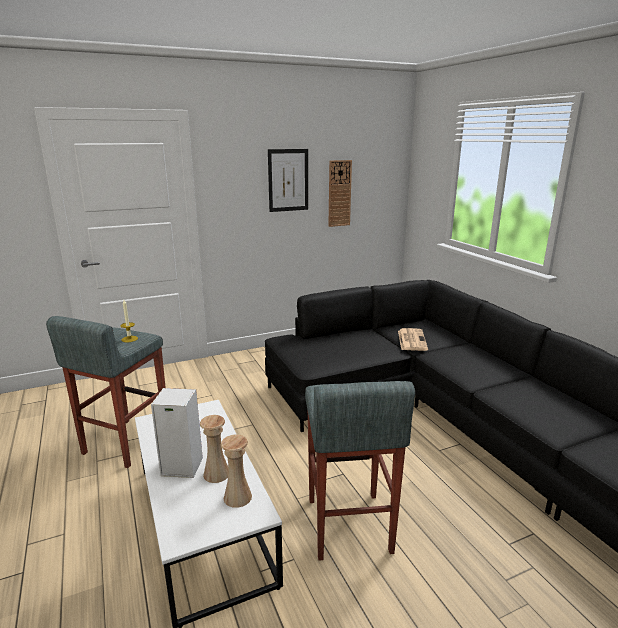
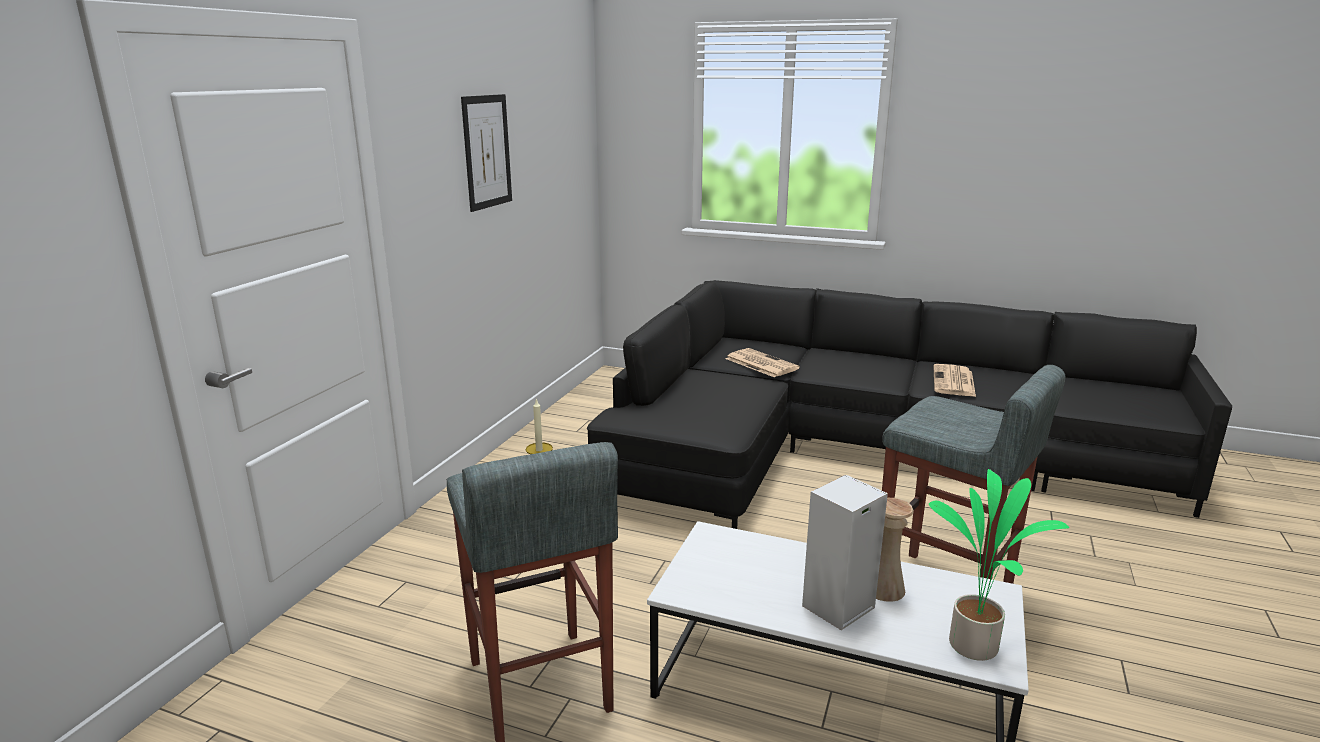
camera: 45 degrees left, 0 degrees up
(190, 525) = (976, 645): none -> potted plant
(237, 497) = (950, 593): beige vase -> none
(339, 193) = (539, 169): wall clock -> none
(520, 398) = (954, 382): none -> newspaper

